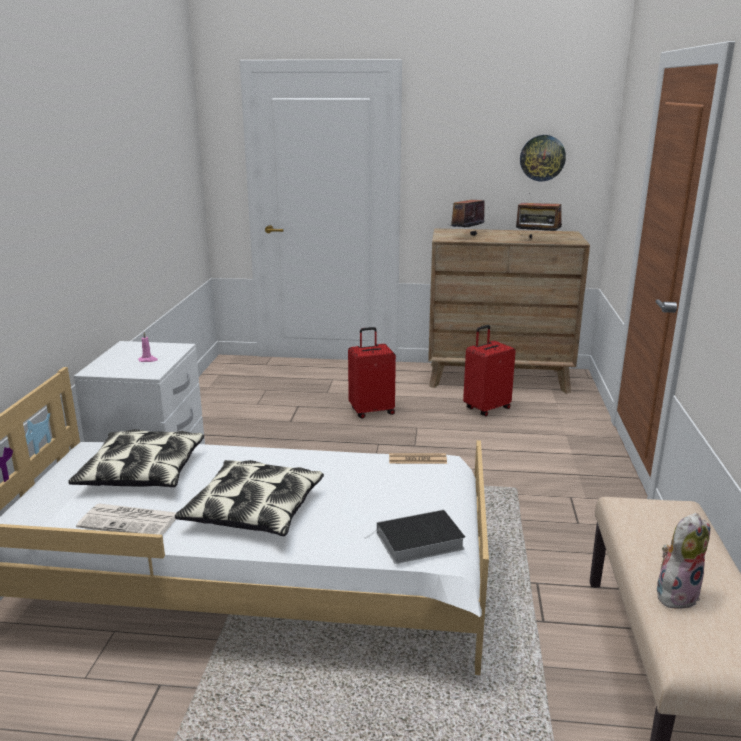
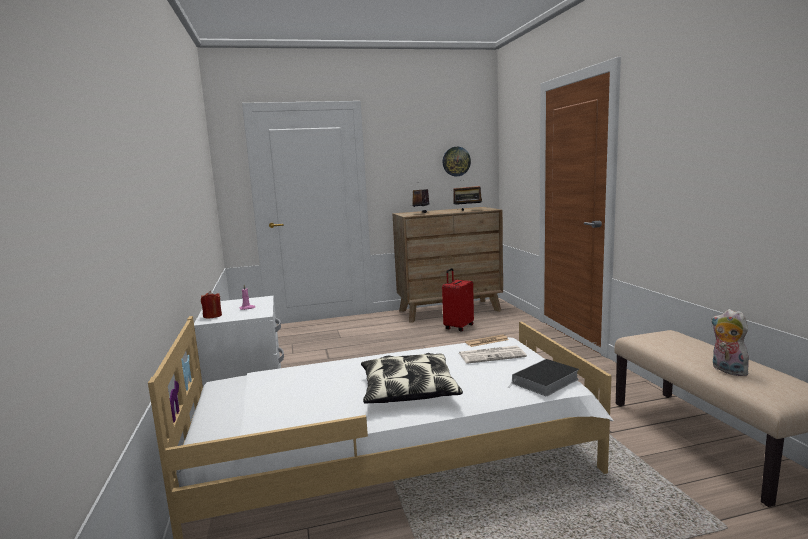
camera: 20 degrees left, 10 degrees down
(104, 365) = (212, 316): none -> red candle
(131, 521) = (316, 418): newspaper -> newspaper (492, 355)
(142, 472) = (289, 387): pillow -> none
(371, 411) = (383, 342): red suitcase -> none
(676, 593) = (726, 370): plush toy -> plush toy turned 60 degrees counterclockwise

